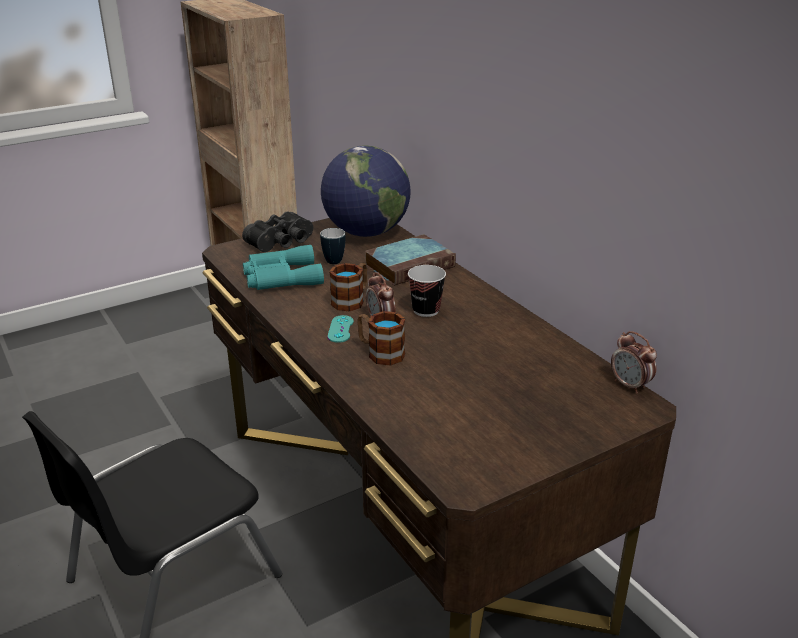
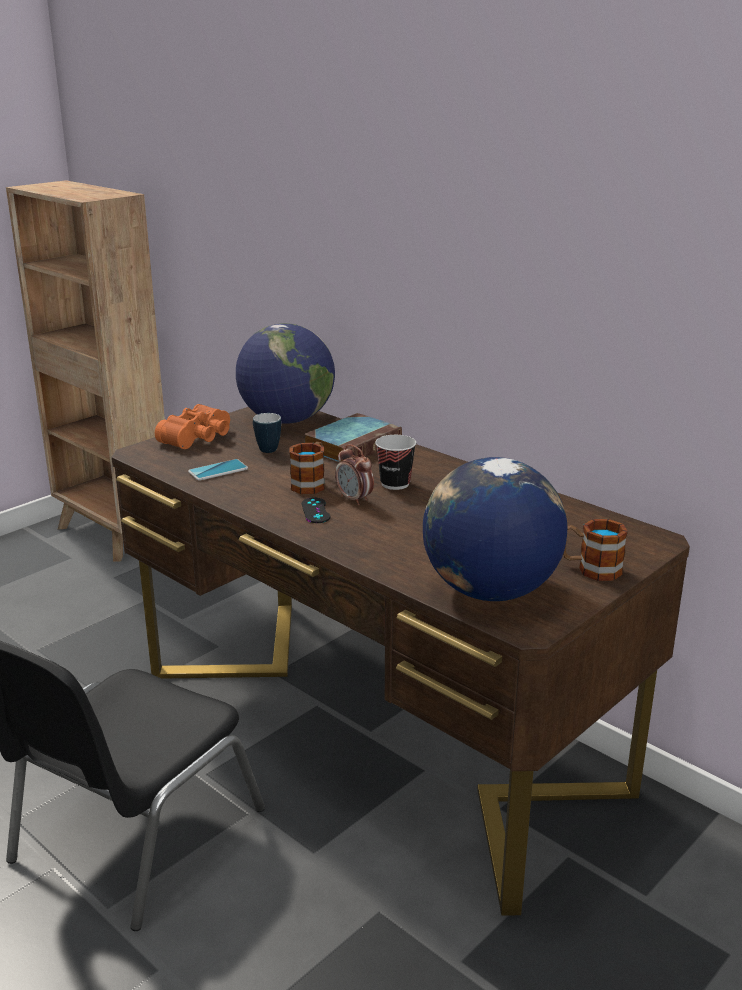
camera: 15 degrees left, 5 degrees down
(280, 277) = (218, 470): turquoise binoculars -> phone
(282, 243) = (199, 438): black binoculars -> orange binoculars
(340, 329) = (315, 511): turquoise game controller -> black game controller
(380, 353) = (371, 527): mug -> mug (590, 569)
(451, 438) = (489, 591): none -> globe
(630, 385) = (633, 524): alarm clock -> none

